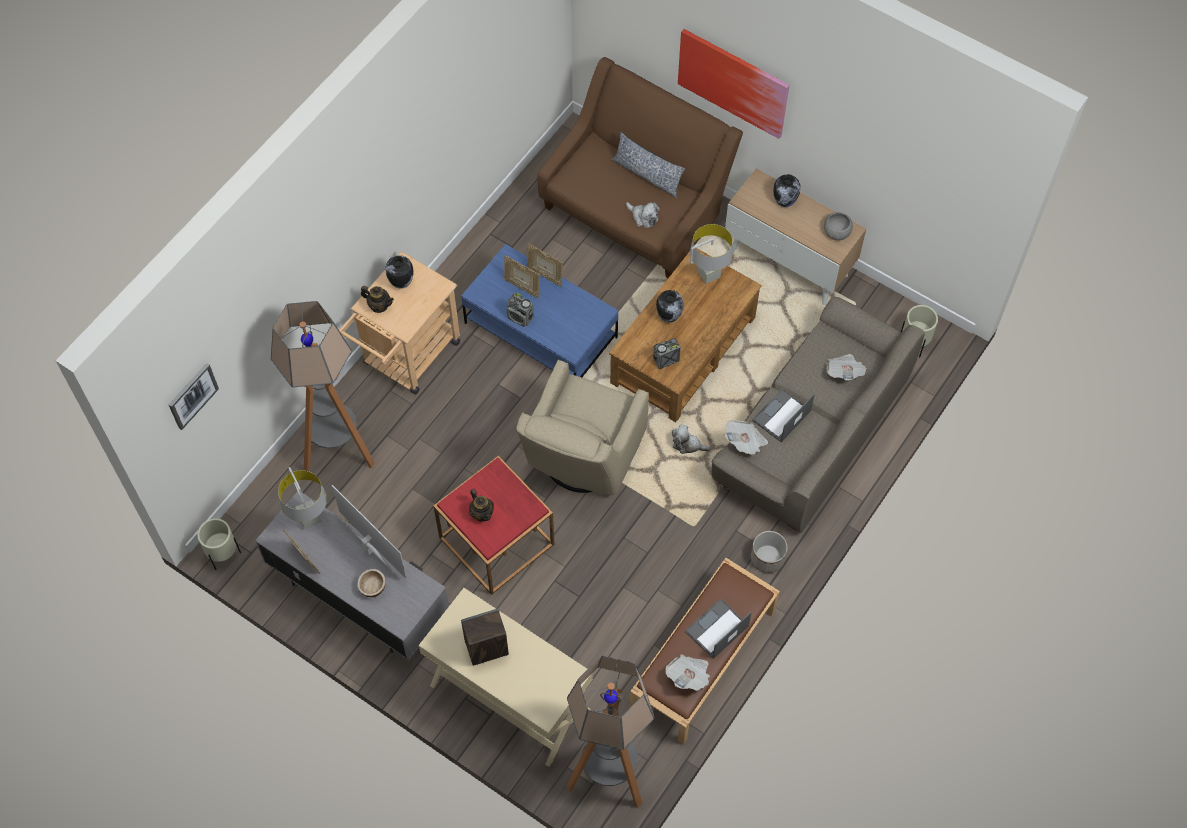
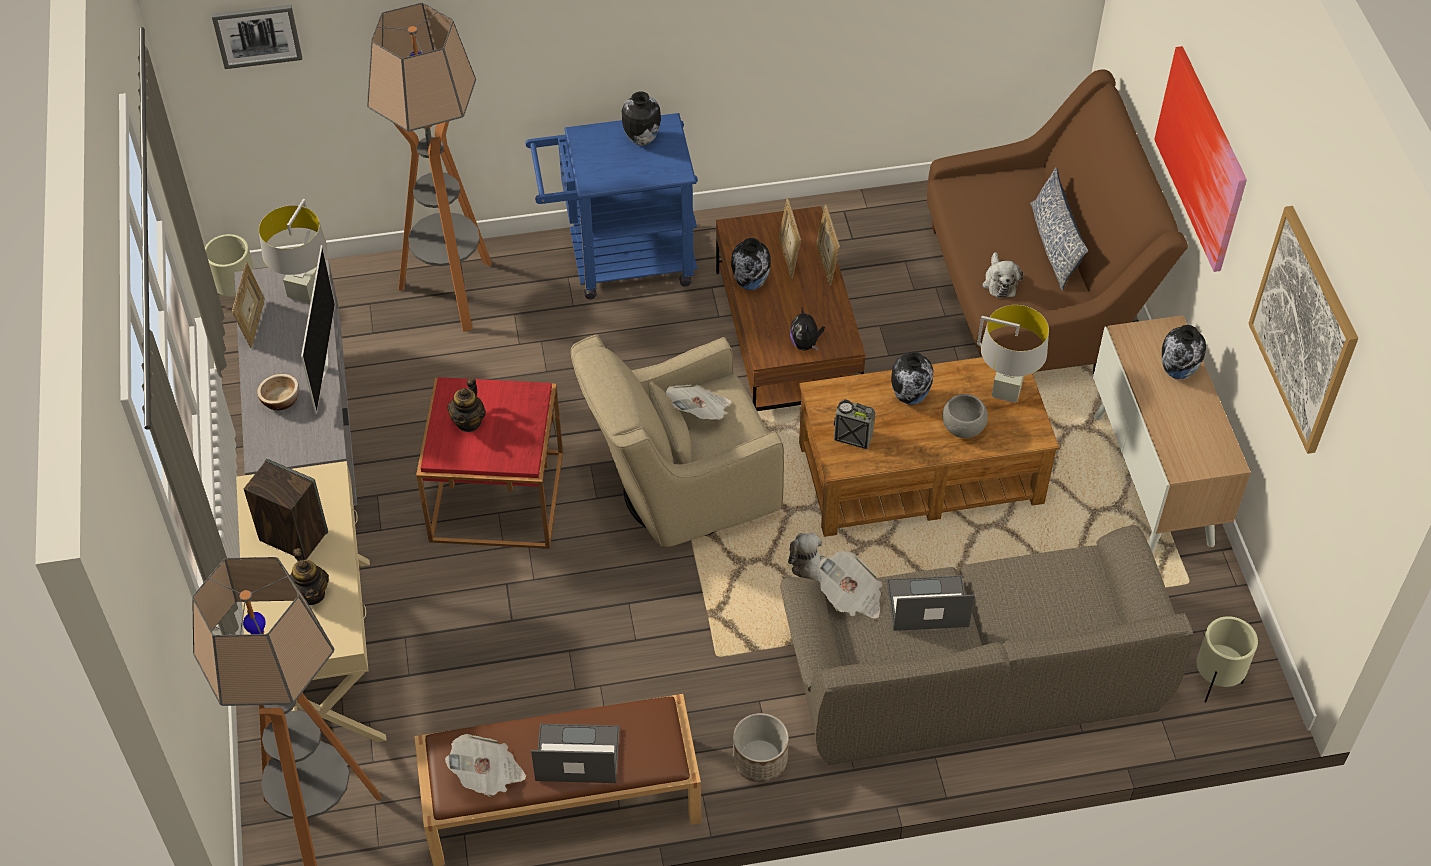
camera: 45 degrees right, 10 degrees down
(379, 306) = (594, 144): teapot -> teapot (311, 593)
(407, 358) = (619, 261): beige cart -> blue cart
(520, 318) = (751, 284): radio -> vase
(541, 330) = (787, 337): blue coffee table -> brown coffee table
(584, 329) = (805, 344): none -> plush toy
(836, 232) = (1206, 448): grey bowl -> grey bowl (963, 426)
(844, 372) = (1060, 619): newspaper -> newspaper (700, 412)
(883, 146) = (1304, 330): none -> picture

